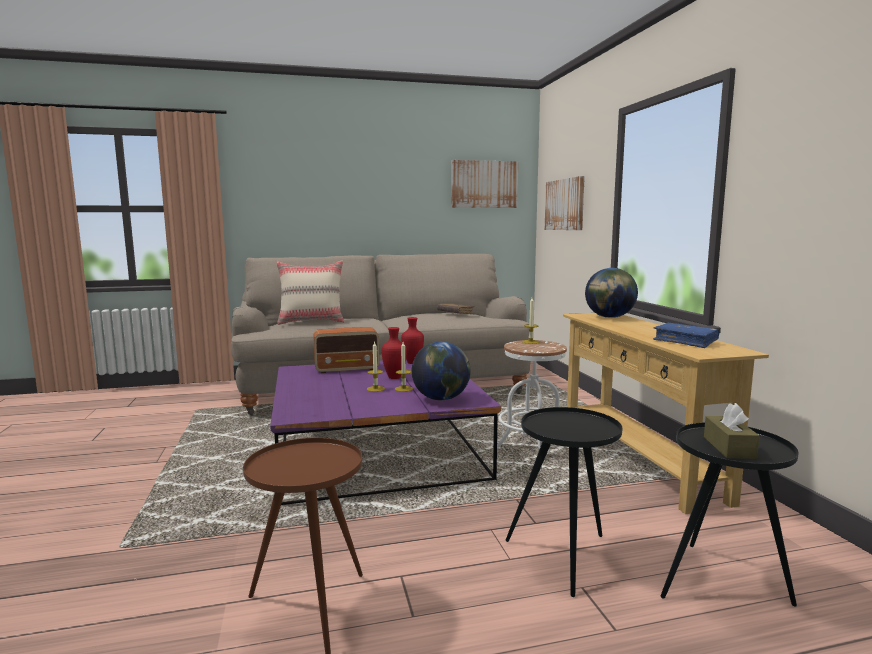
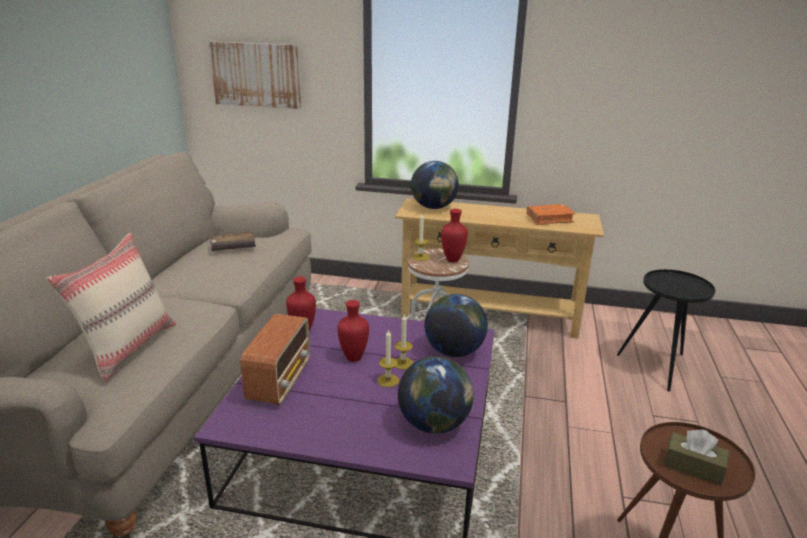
camera: 65 degrees left, 15 degrees up
(332, 407) = (434, 424): none -> globe
(484, 184) = (129, 47): picture -> none
(545, 348) = (453, 260): none -> red vase
(565, 555) = (614, 406): black side table -> none
(685, 341) = (549, 219): blue book -> orange book
(729, 447) = (682, 288): brown tissue box -> brown tissue box (693, 467)

